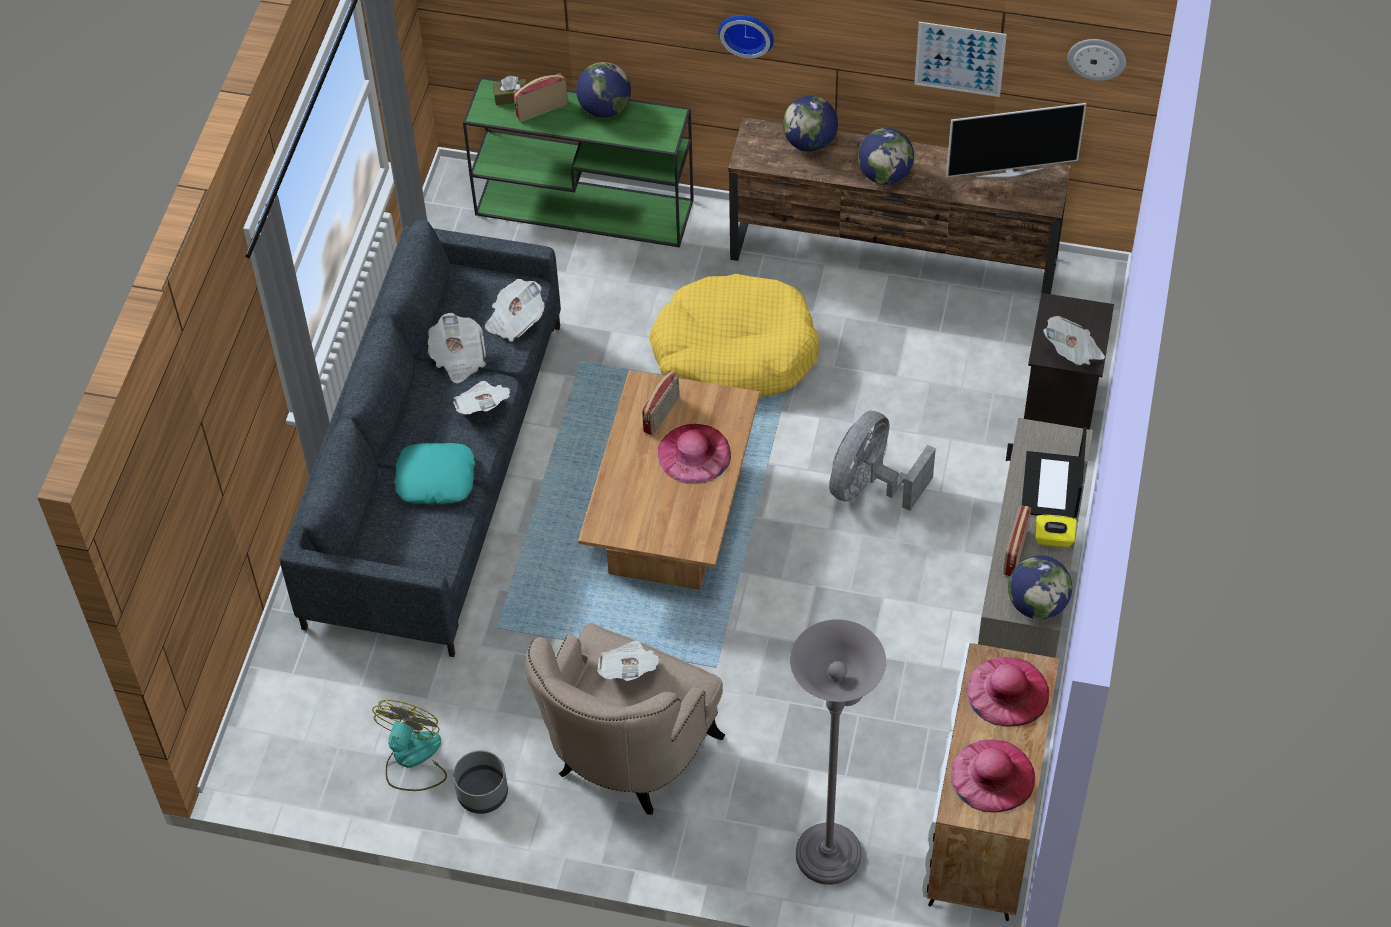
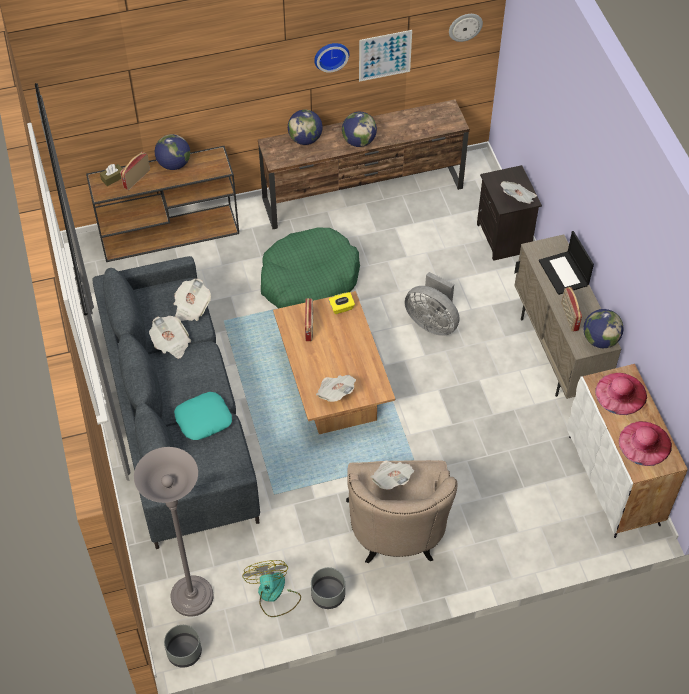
camera: 30 degrees left, 0 degrees up
(254, 778) = (184, 652): none -> grey planter
(482, 407) = (205, 365): newspaper -> newspaper (335, 393)
(586, 208) = (170, 232): green console table -> brown console table
(694, 453) = (342, 341): pink hat -> none
(734, 353) = (309, 280): yellow dog bed -> green dog bed
(747, 32) = (254, 83): wall clock -> wall clock (330, 55)
(830, 846) = (541, 530): grey floor lamp -> grey floor lamp (190, 591)
(870, 486) = (432, 322): grey fan -> grey fan turned 60 degrees counterclockwise
(1009, 172) = (425, 114): television -> none
(1053, 538) = (584, 301): yellow tissue box -> yellow tissue box (341, 308)

